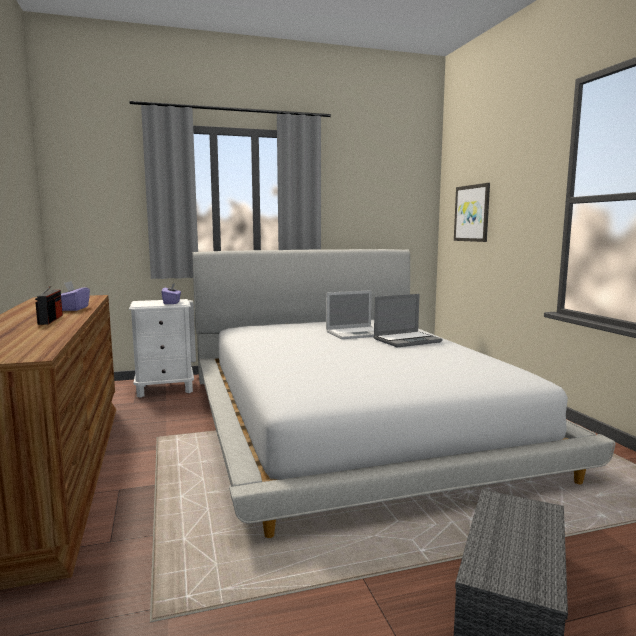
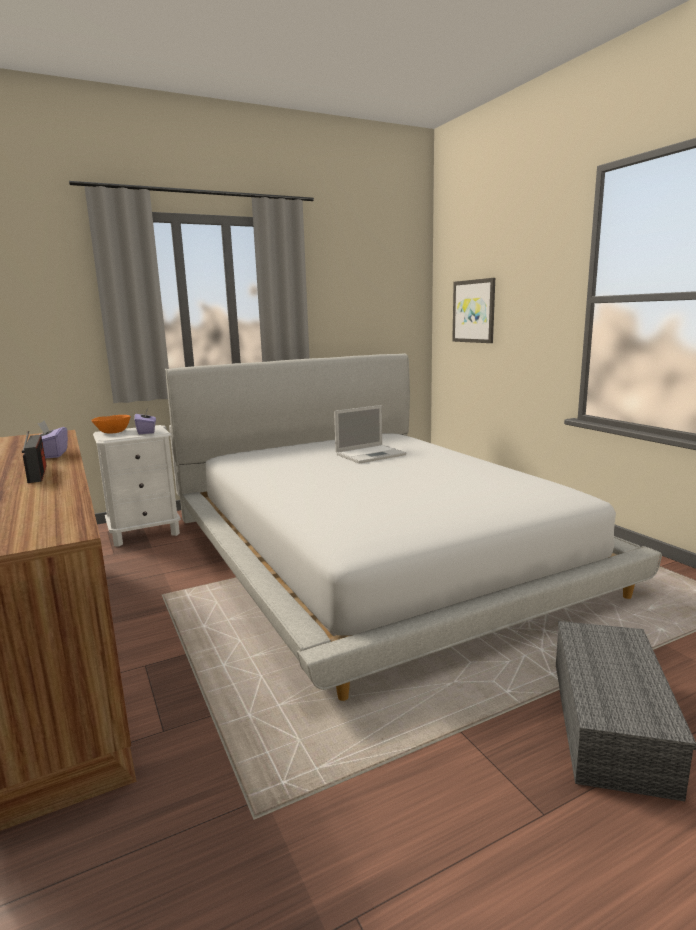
camera: 10 degrees left, 5 degrees up
(146, 301) = (113, 432): none -> orange bowl
(407, 340) = (430, 460): laptop -> none

